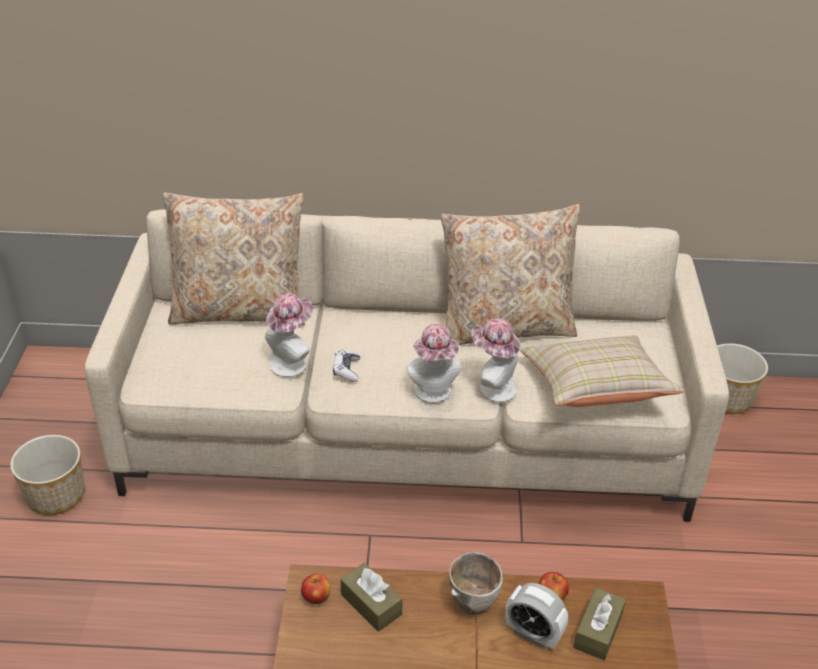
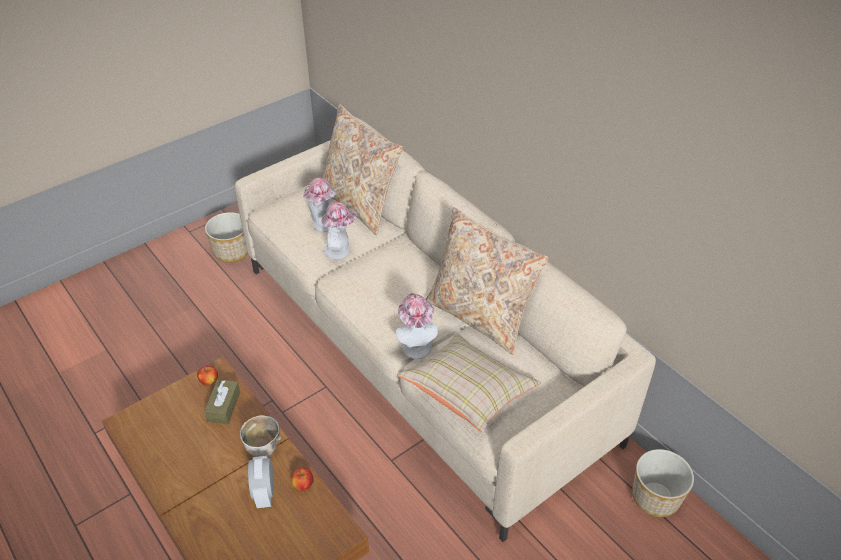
camera: 50 degrees right, 5 degrees up
(346, 370) = (358, 275): game controller -> none
(434, 393) = (379, 322): hat -> hat (323, 225)
(598, 631) = (294, 524): brown tissue box -> none

